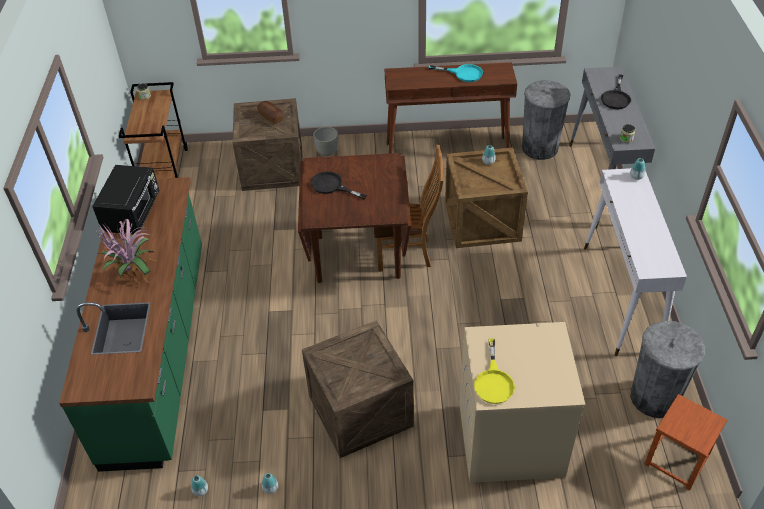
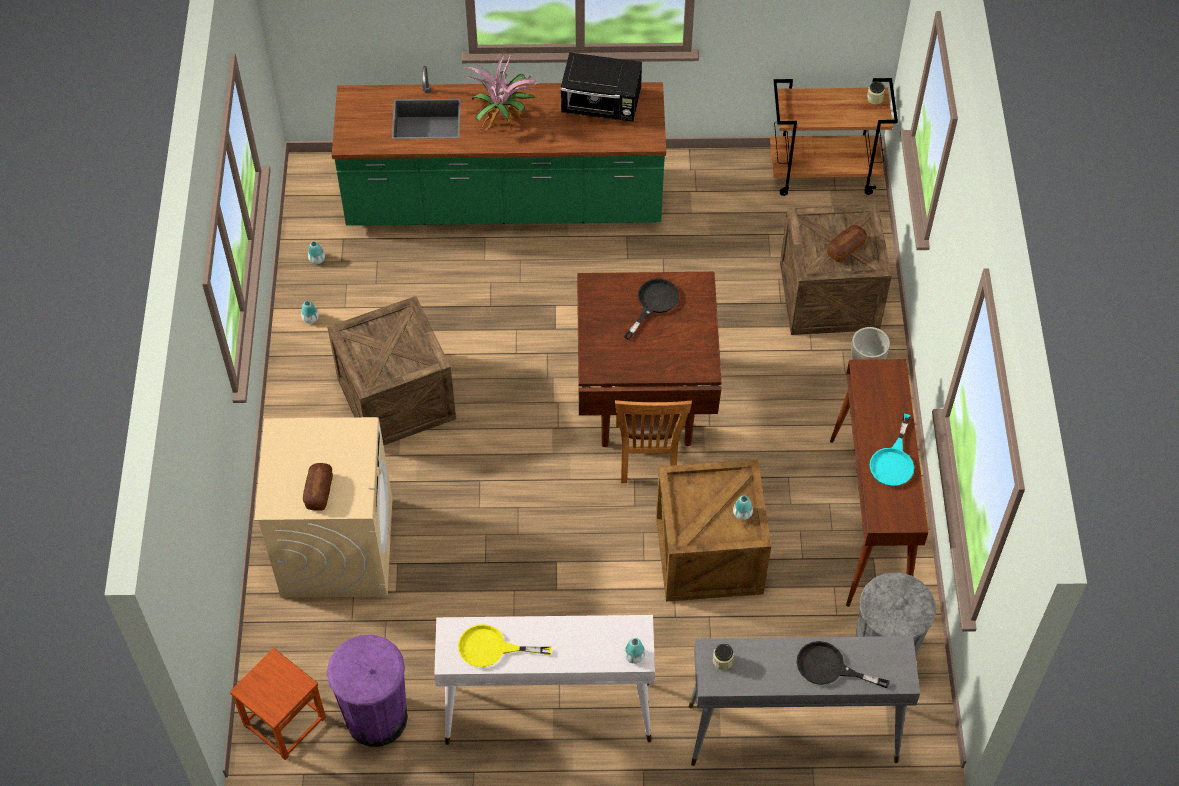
camera: 90 degrees right, 10 degrees up
(493, 381) = (297, 437): yellow frying pan -> yellow frying pan (491, 648)
(546, 359) = (319, 491): none -> bread
(654, 397) = (376, 718): grey trash can -> purple trash can

